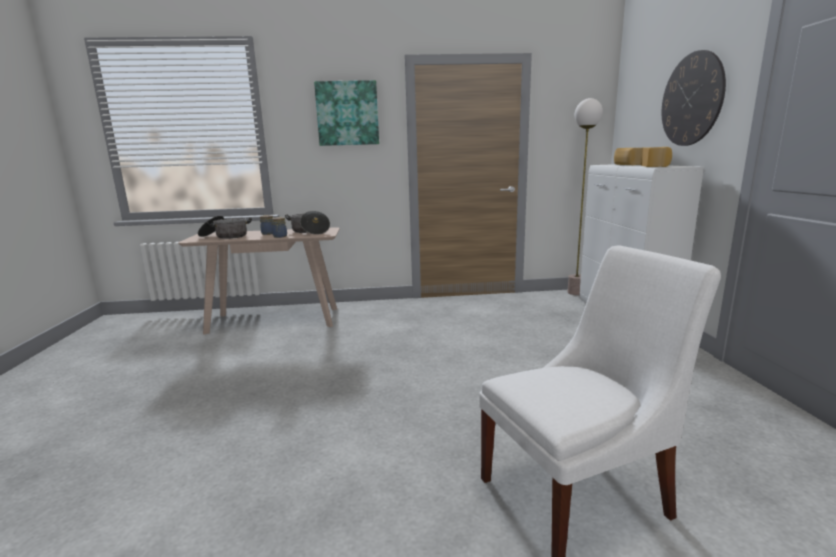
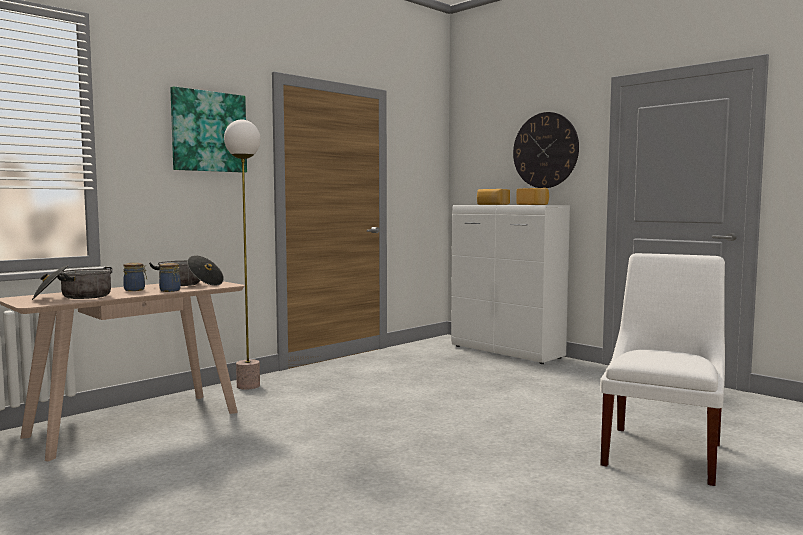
camera: 40 degrees left, 10 degrees down
(576, 292) = (435, 340): floor lamp -> floor lamp (248, 386)

